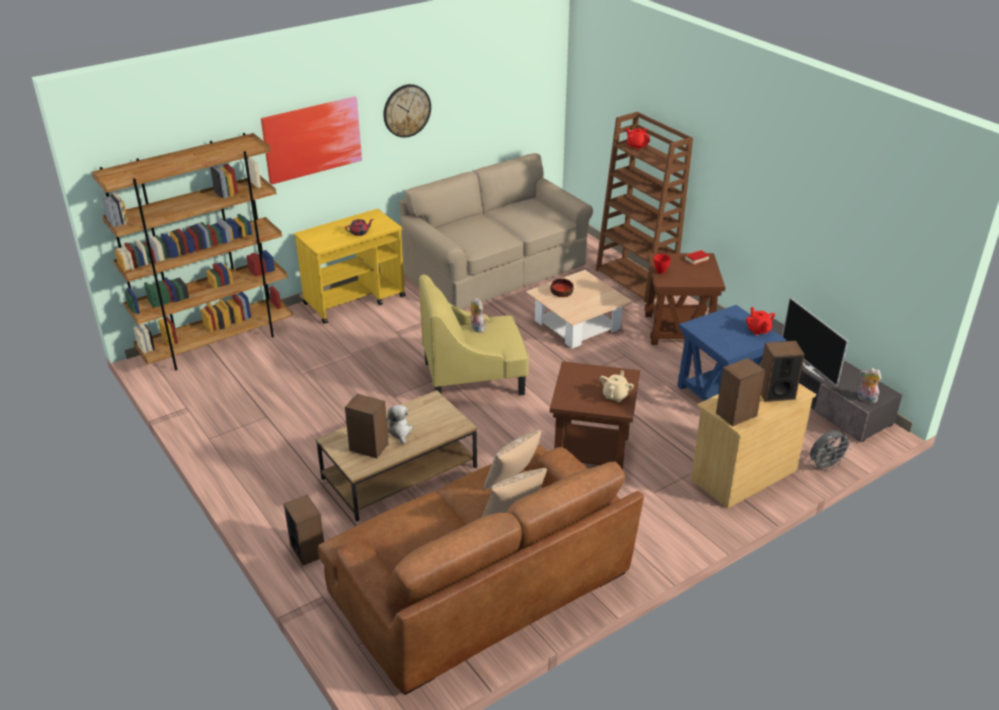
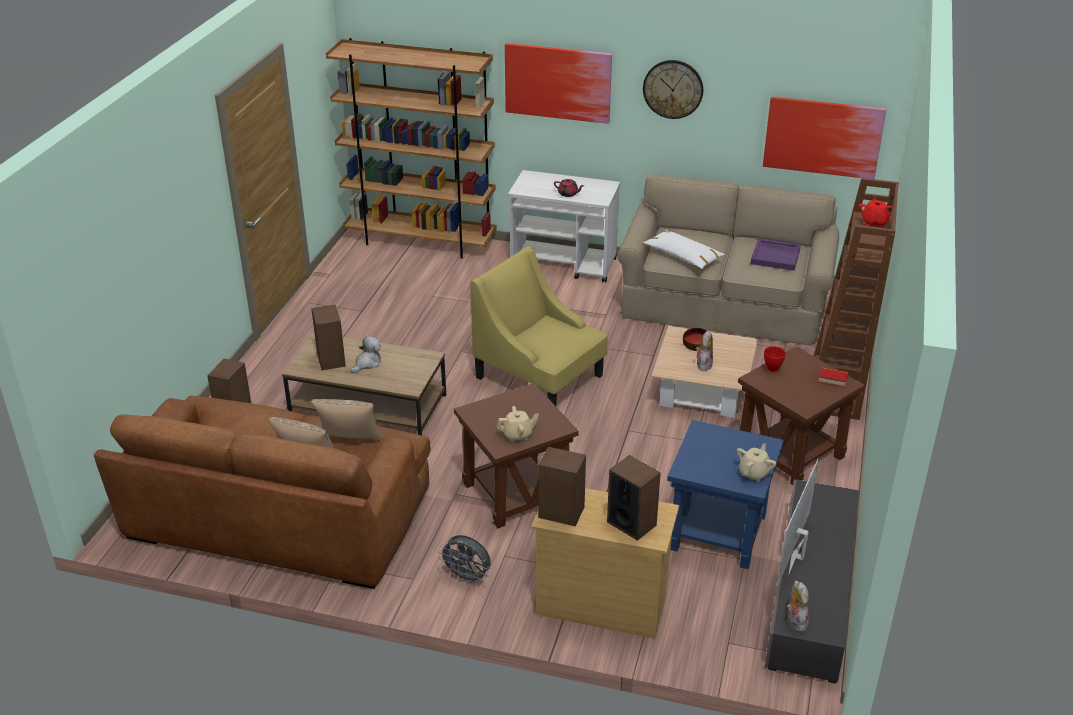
camera: 50 degrees right, 0 degrees up
(355, 300) = (564, 264): yellow cart -> white cart
(476, 328) = (554, 325): plush toy -> plush toy (703, 365)
(483, 239) = (683, 256): none -> white pillow
(516, 110) = (823, 137): none -> picture
(534, 211) = (776, 256): none -> purple tray
(758, 330) = (754, 473): red teapot -> beige teapot
(825, 466) = (689, 657): grey fan -> grey fan (467, 578)

